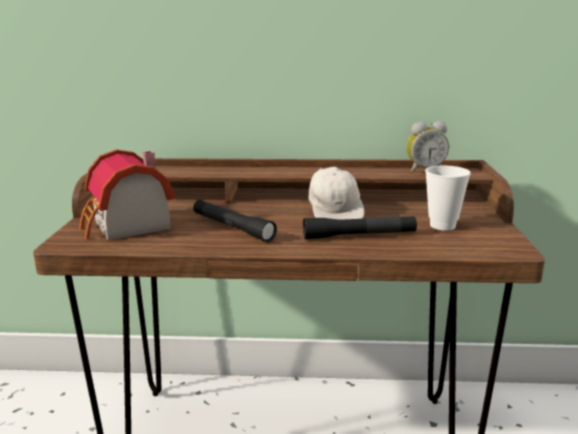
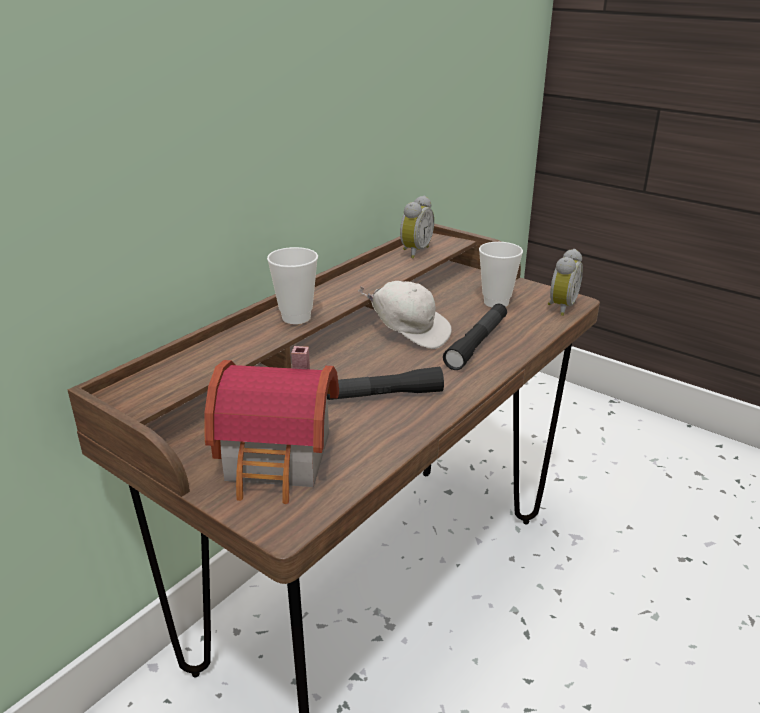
camera: 55 degrees left, 10 degrees up
(260, 171) = (296, 317): none -> cup
(488, 247) = (560, 307): none -> alarm clock

